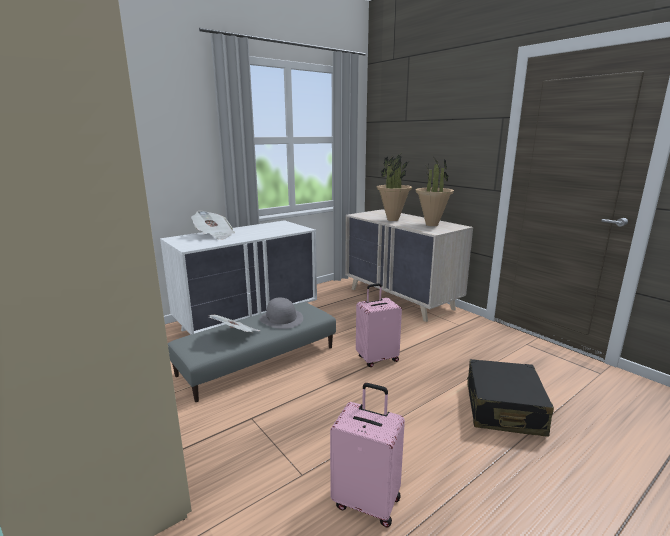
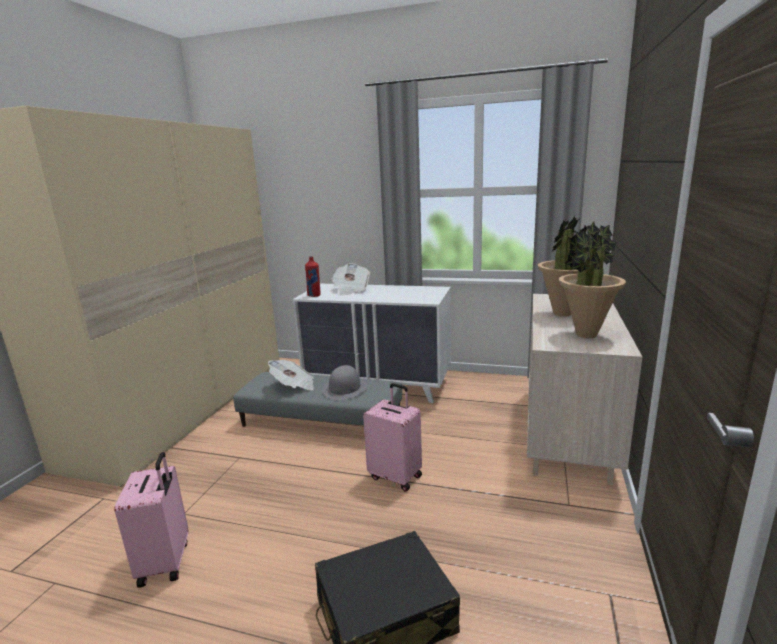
camera: 55 degrees right, 0 degrees up
(195, 245) = (314, 295): none -> red bottle

